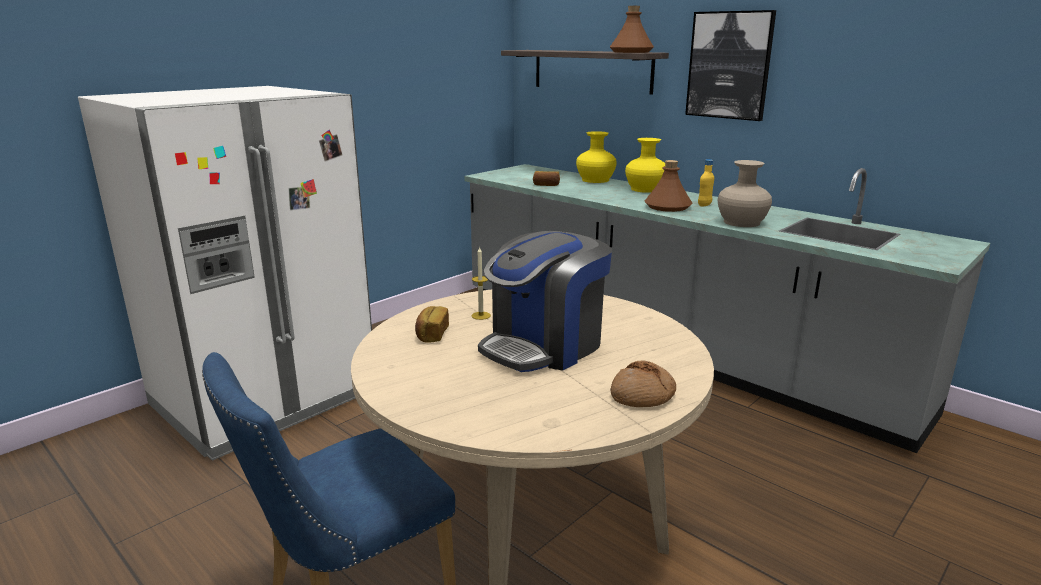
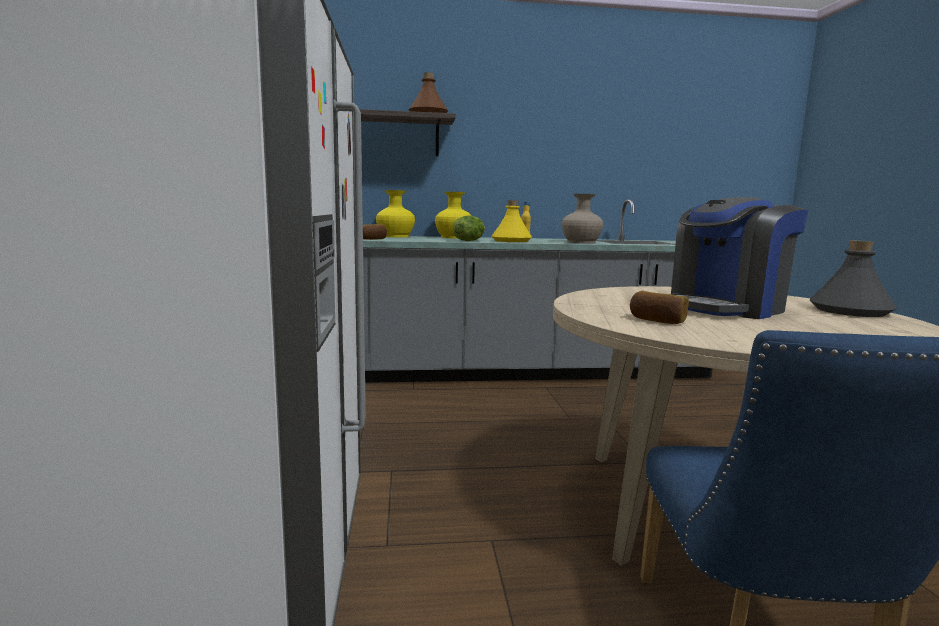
camera: 50 degrees left, 10 degrees down
(481, 315) = (626, 306): candle -> none
(544, 346) = (726, 308): coffee machine -> coffee machine turned 60 degrees clockwise
(621, 200) = (469, 241): none -> lettuce
(642, 395) = (850, 311): bread -> grey bottle
(668, 207) = (511, 241): brown bottle -> yellow bottle
(729, 65) = (508, 131): picture -> none

